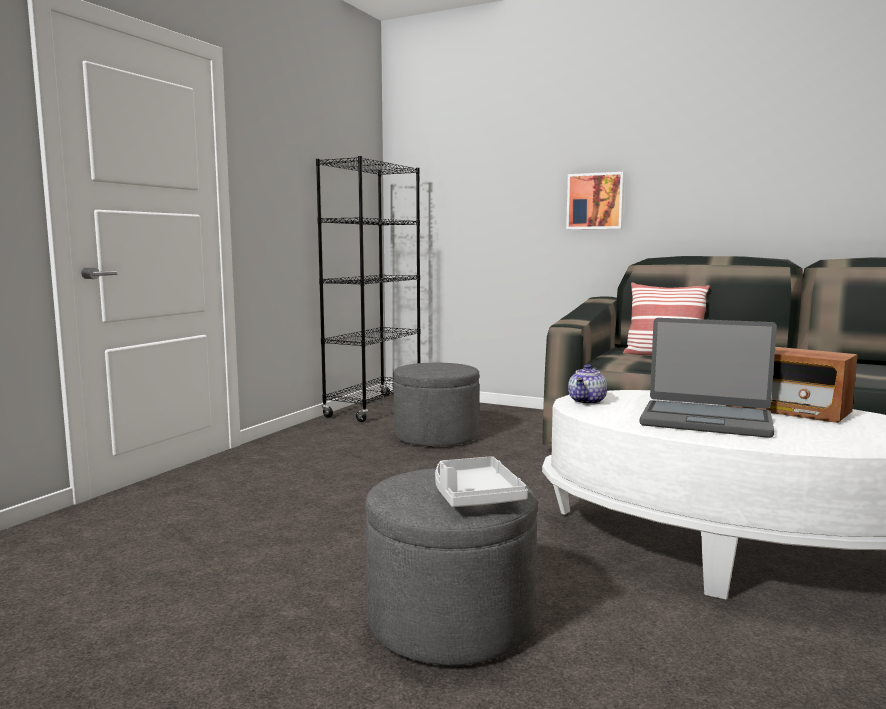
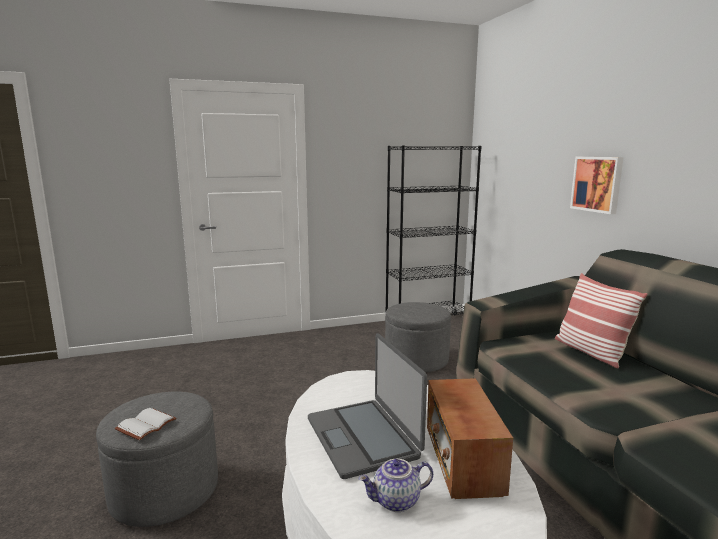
camera: 45 degrees right, 5 degrees up
(474, 496) = (146, 424): grey tray -> white book
(588, 402) = (352, 382): teapot -> teapot (396, 502)

